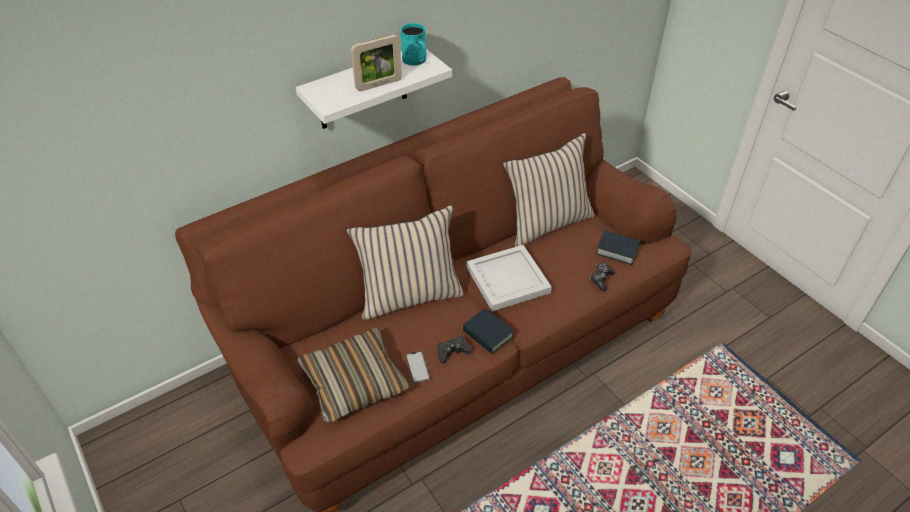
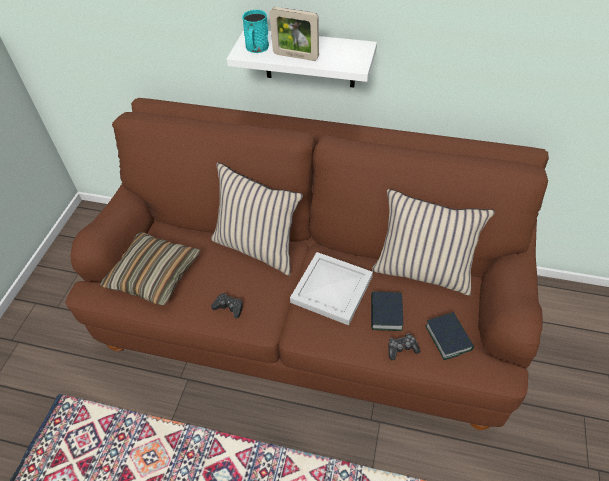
camera: 50 degrees right, 5 degrees up
(416, 60) = (351, 52): turquoise mug -> turquoise mug (256, 48)
(417, 367) = (197, 298): phone -> none
(487, 334) = (266, 316): book -> book (386, 313)

